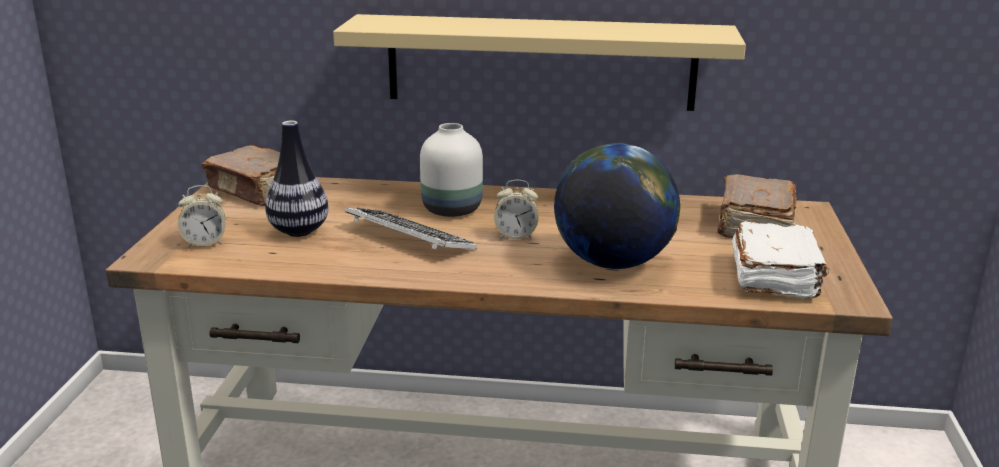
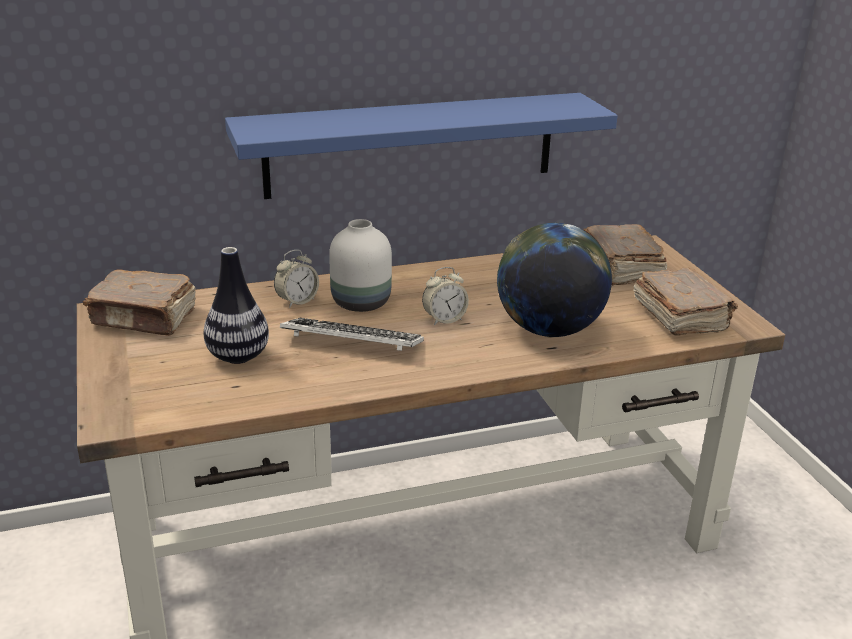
camera: 25 degrees left, 5 degrees up
(205, 243) = (154, 391): alarm clock -> alarm clock (297, 301)
(540, 62) = (411, 145): beige shelf -> blue shelf
(775, 278) = (680, 317): white book -> brown book

